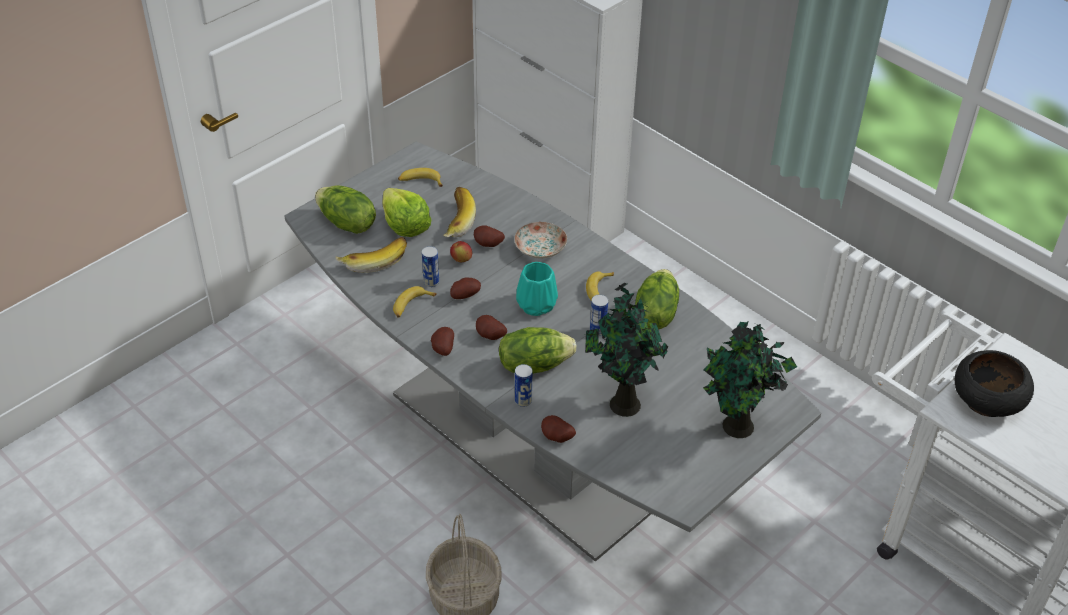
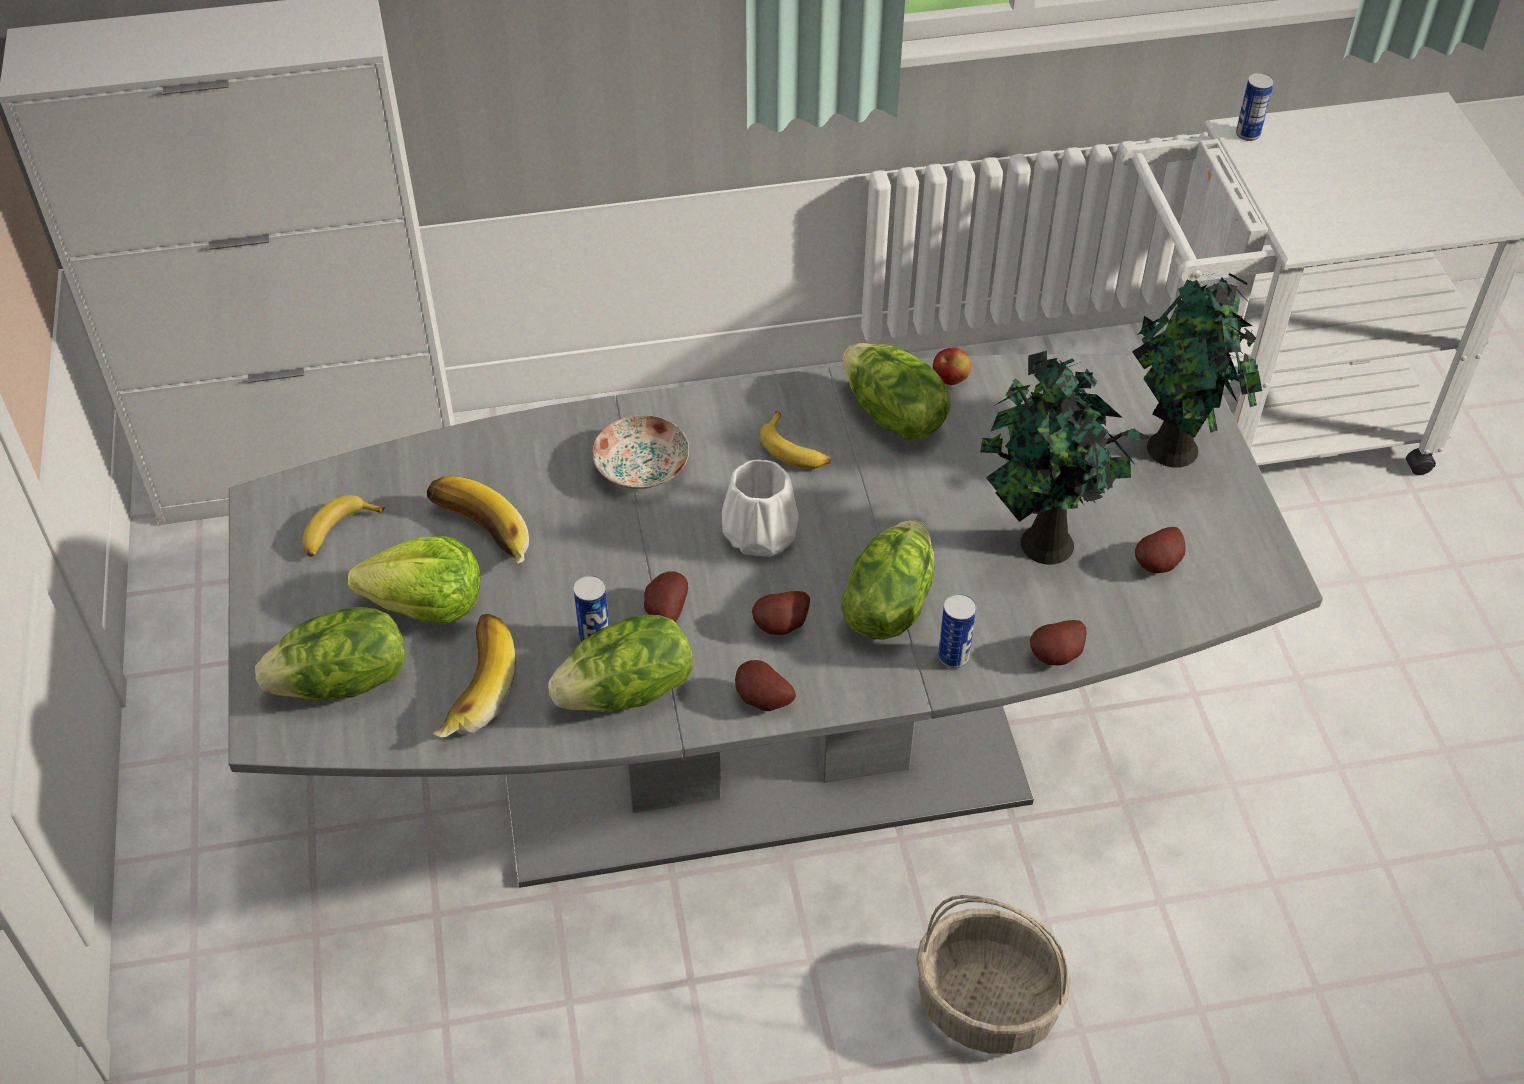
camera: 55 degrees left, 5 degrees up
(411, 306) = (628, 692): banana -> lettuce
(461, 260) = (578, 574): apple -> apple (950, 380)
(488, 245) = (575, 524): potato -> potato (1159, 565)
(537, 305) = (762, 535): turquoise vase -> white vase
(597, 330) = (874, 495): can -> can (1247, 134)
(986, 402) = (1312, 200): black bowl -> none

